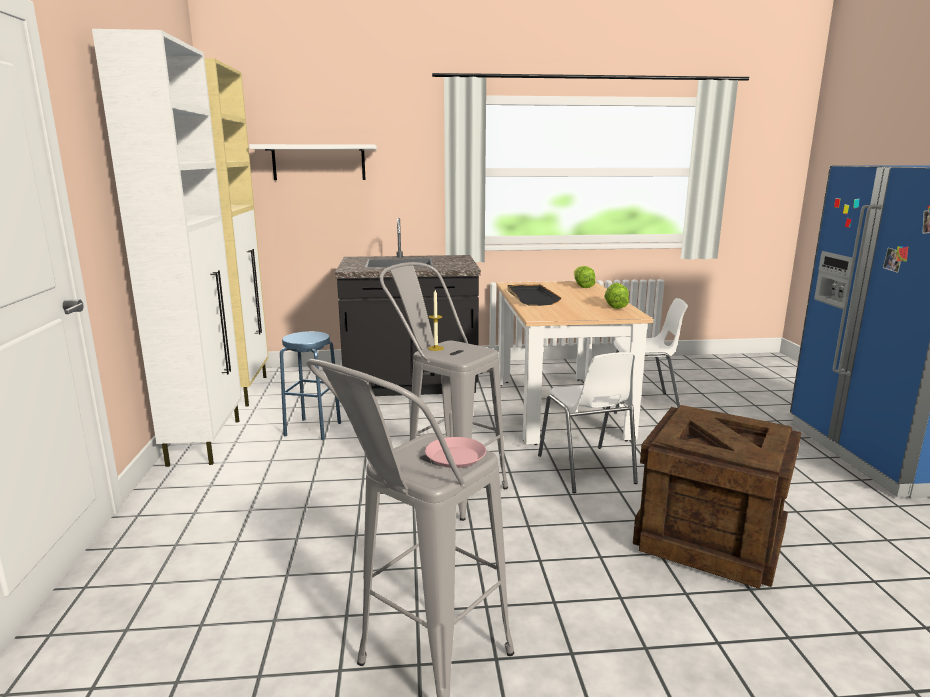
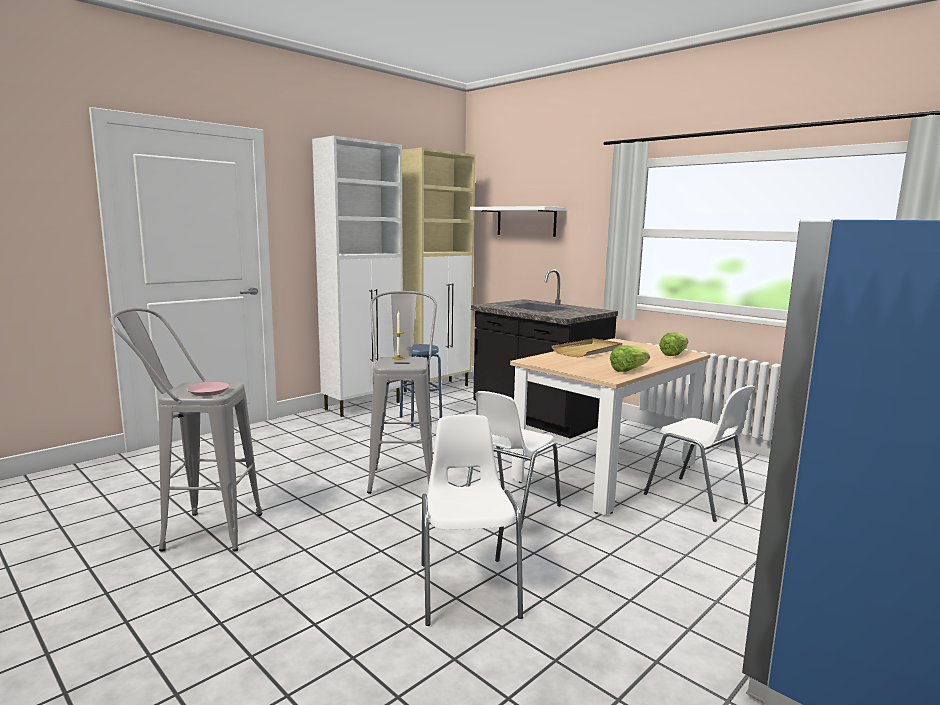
camera: 50 degrees right, 5 degrees down
(531, 297) = (588, 351): black tray -> beige tray
(707, 539) = (467, 589): crate -> white chair

